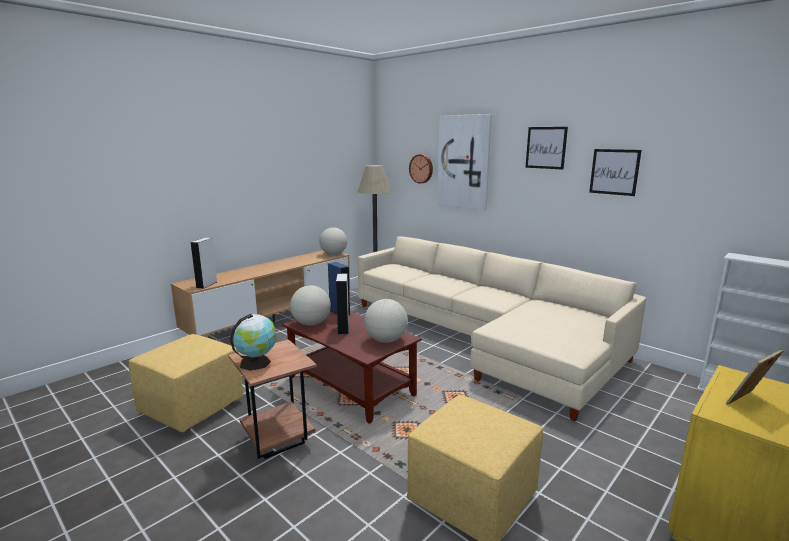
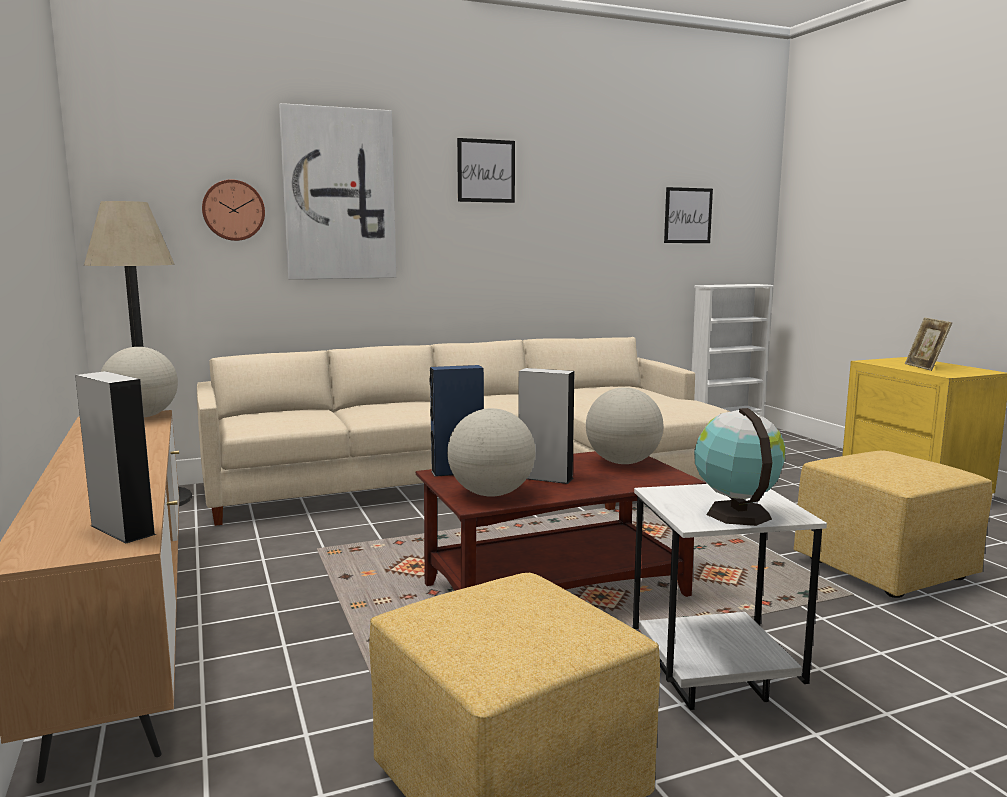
camera: 65 degrees left, 5 degrees down
(276, 441) = (713, 683): brown side table -> white side table
(614, 172) = (577, 204): picture -> picture (688, 215)

